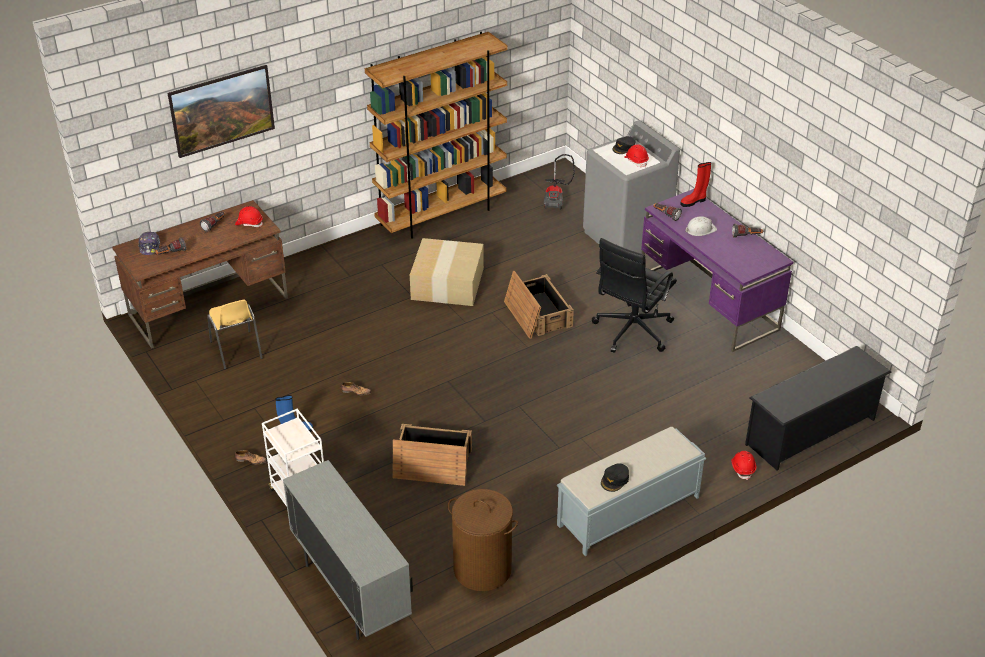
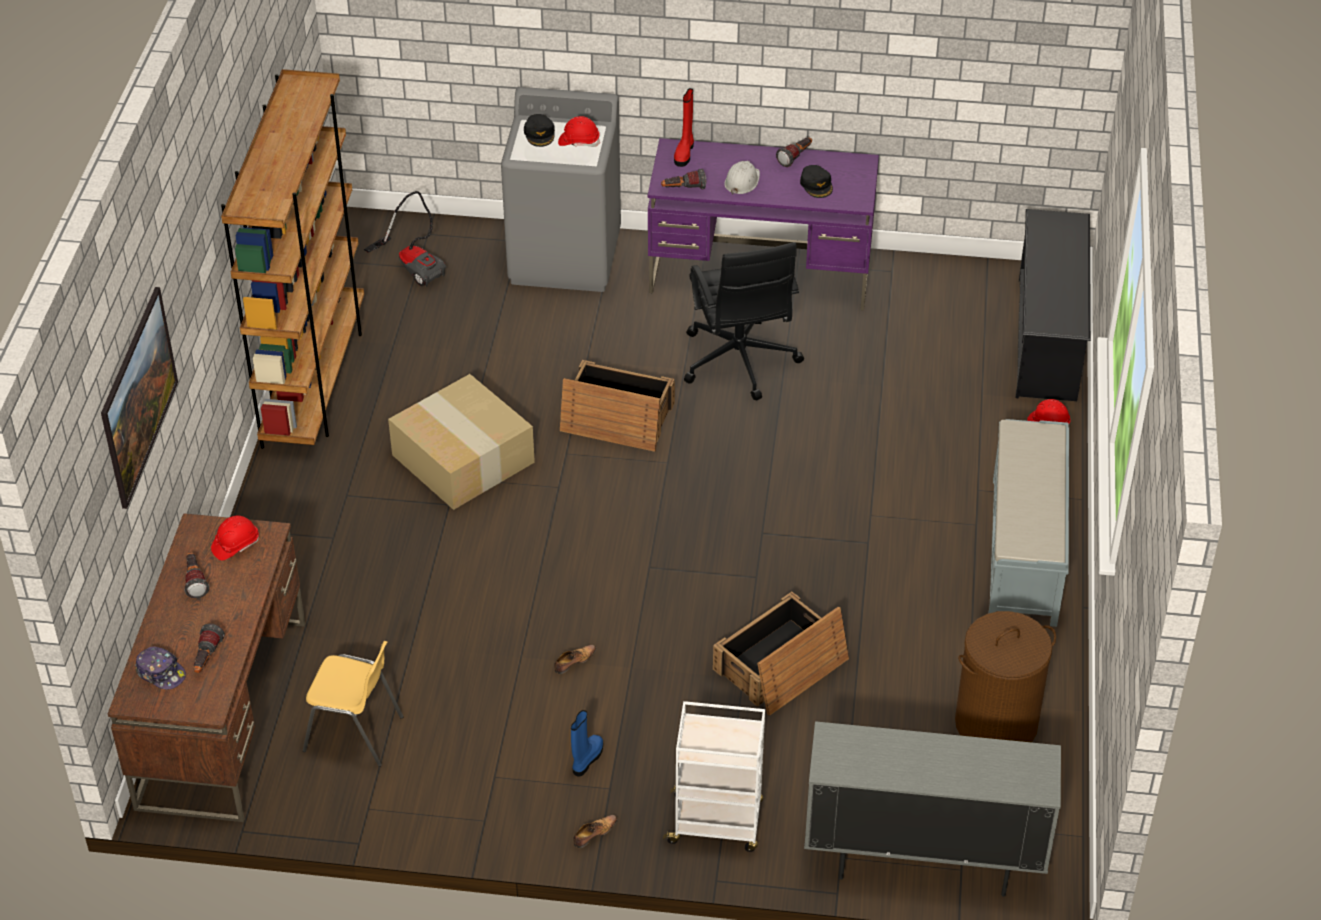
camera: 50 degrees left, 5 degrees up
(615, 480) = (1041, 514): black cap -> black cap (816, 185)

